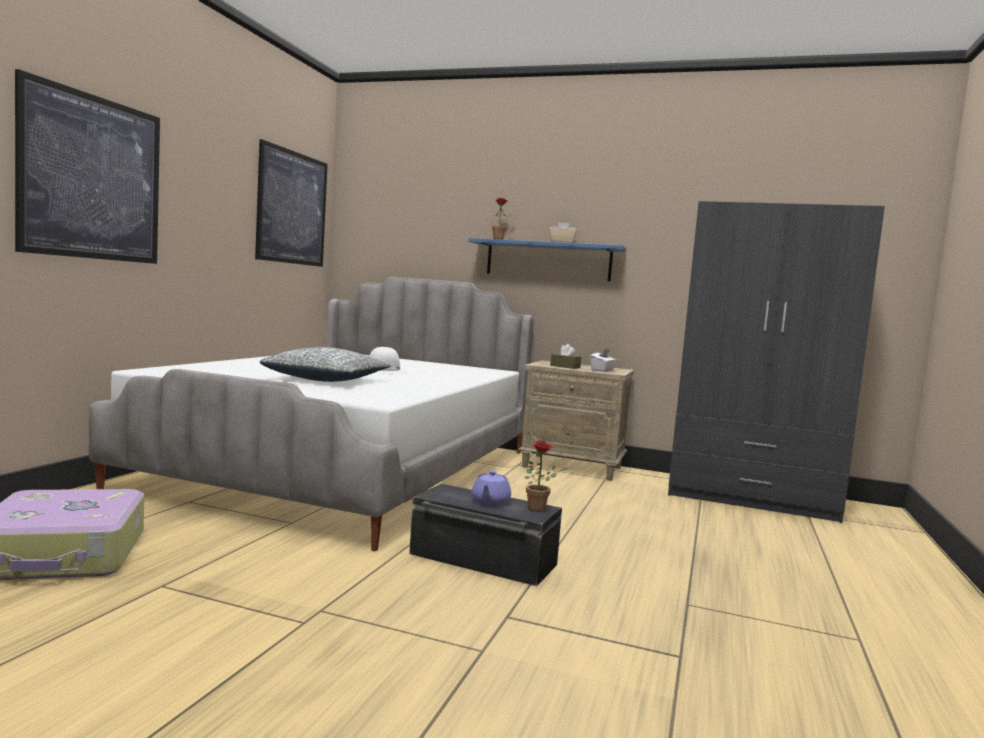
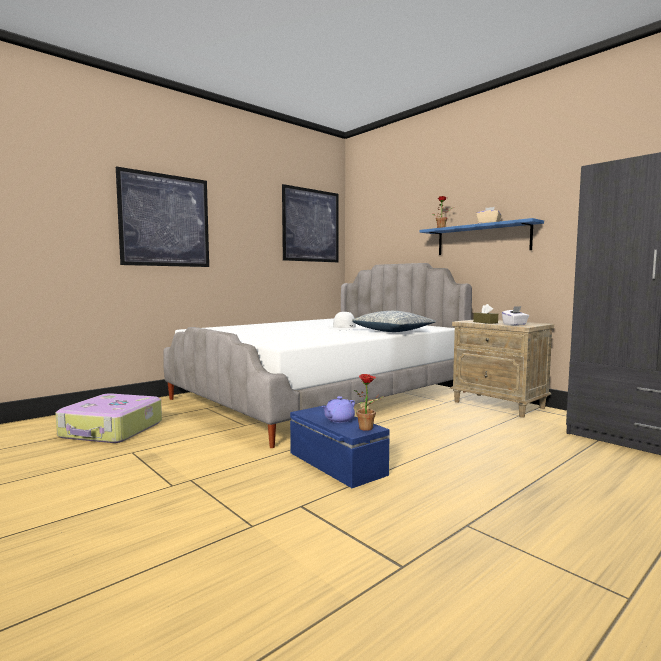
camera: 30 degrees right, 0 degrees up
(327, 380) = (287, 333): pillow -> pillow (393, 331)
(482, 560) = (335, 464): black storage box -> blue storage box

